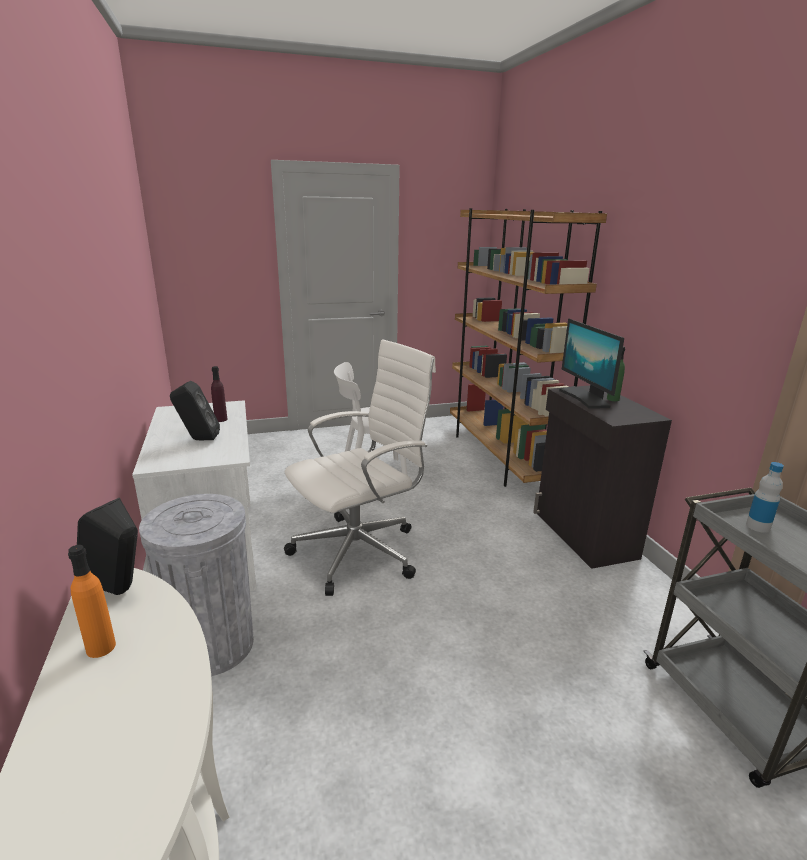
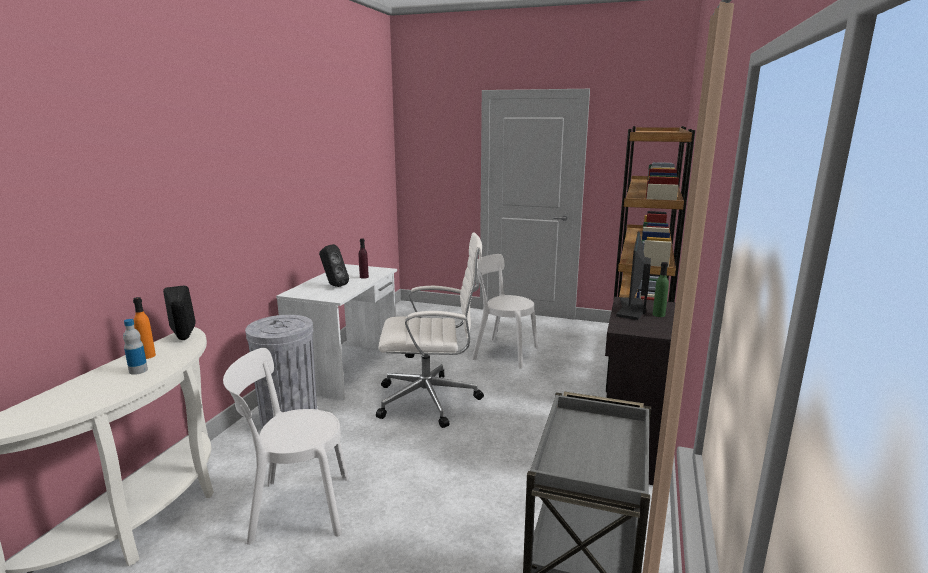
camera: 35 degrees right, 5 degrees down
(365, 759) = (295, 508): none -> white chair
(758, 526) = (593, 429): bottle -> bottle (138, 370)

